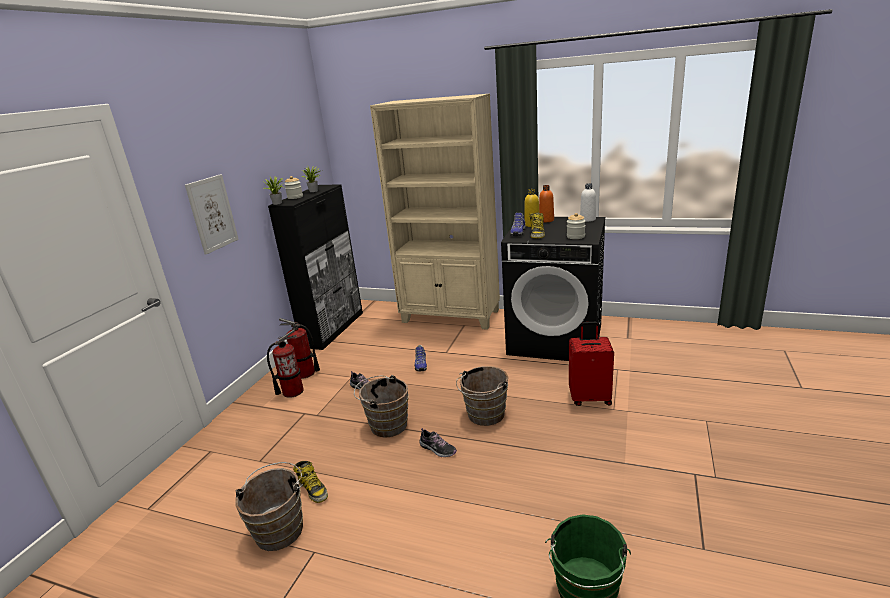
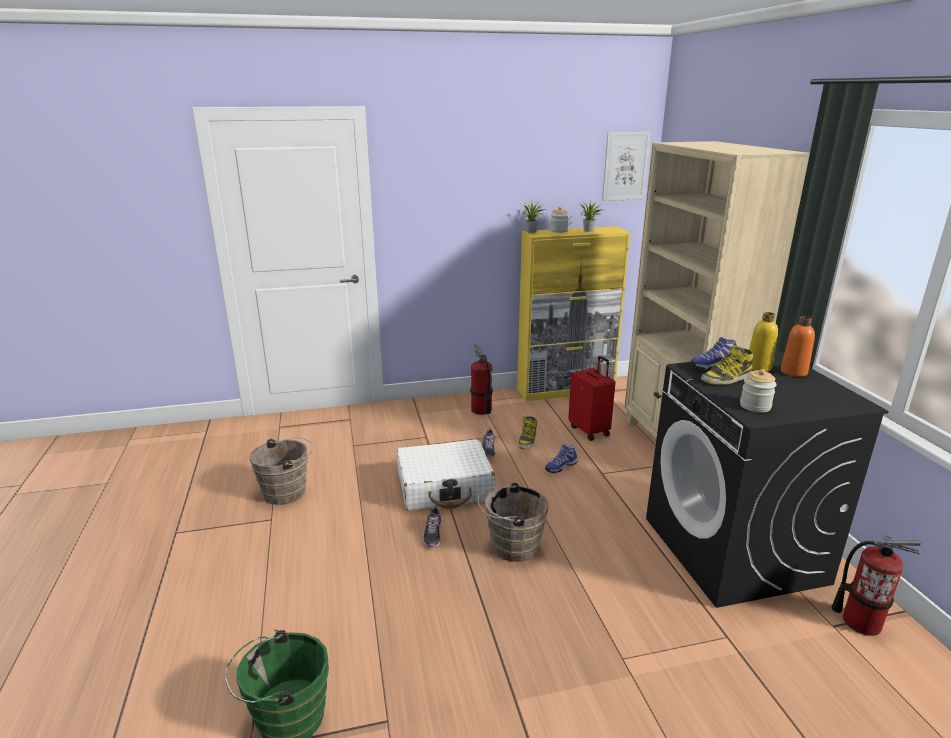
camera: 55 degrees right, 0 degrees up
(212, 213) = (446, 221): picture -> picture (625, 166)
(292, 391) = (450, 417): fire extinguisher -> fire extinguisher (861, 622)
(312, 489) = (337, 486): boot -> boot (527, 440)
(333, 329) = (566, 390): black cabinet -> yellow cabinet
(386, 424) = (445, 487): brown bucket -> white suitcase
(587, 219) = (849, 400): white bottle -> none
(590, 398) = (626, 626): red suitcase -> red suitcase (590, 430)

